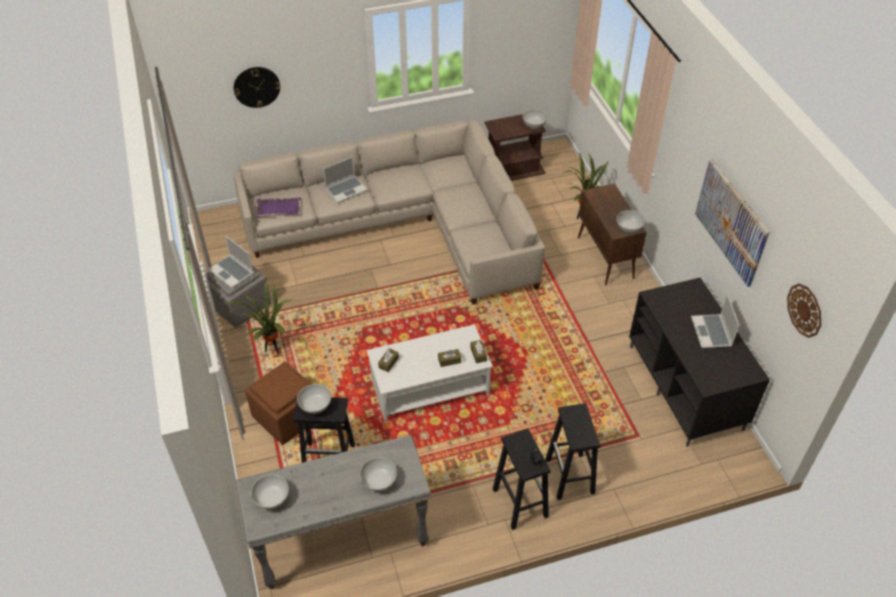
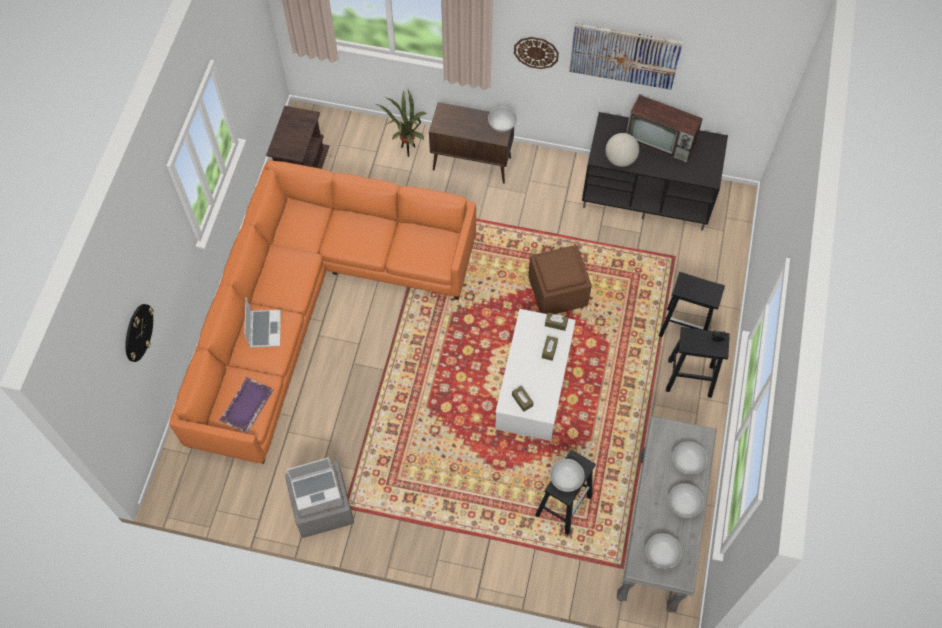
camera: 60 degrees left, 15 degrees up
(272, 349) = (403, 500): potted plant -> none
(287, 416) = (494, 521): brown ottoman -> brown ottoman (557, 291)
(406, 224) = (313, 302): beige sofa -> orange sofa
(534, 125) = (305, 117): white bowl -> white bowl (683, 505)
(665, 311) = (620, 159): none -> globe
(712, 332) = (661, 142): laptop -> television
(805, 310) = (750, 72): wall clock -> wall clock (536, 52)

